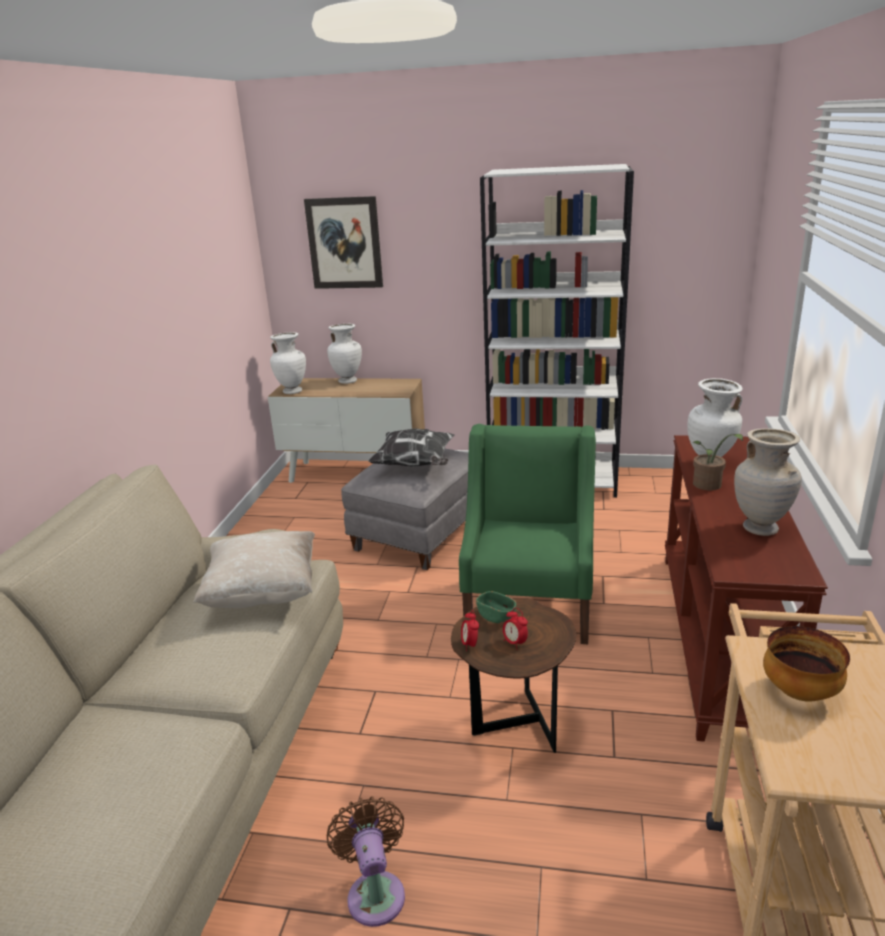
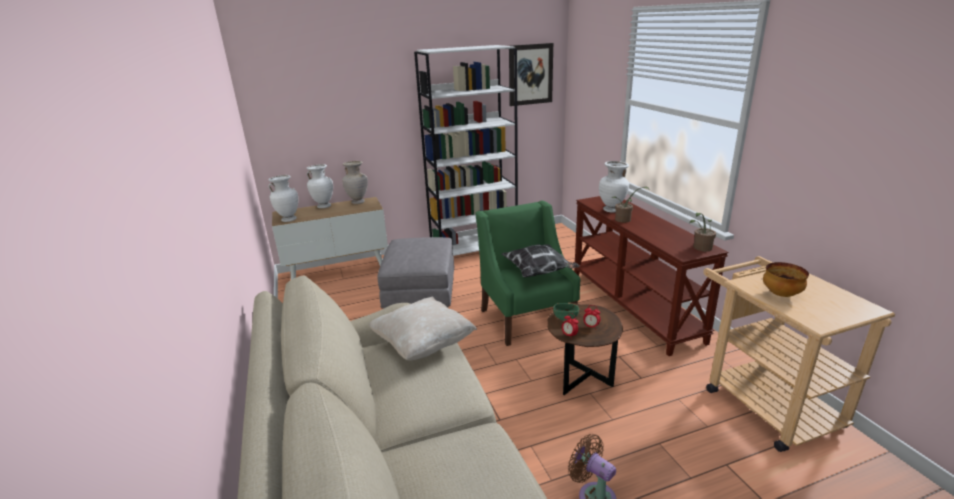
camera: 30 degrees left, 0 degrees up
(344, 243) = (311, 105): picture -> picture (530, 74)
(415, 465) = (419, 250): pillow -> pillow (539, 272)
(760, 528) = (671, 234): beige vase -> beige vase (358, 202)
(780, 566) = (700, 248): none -> potted plant

